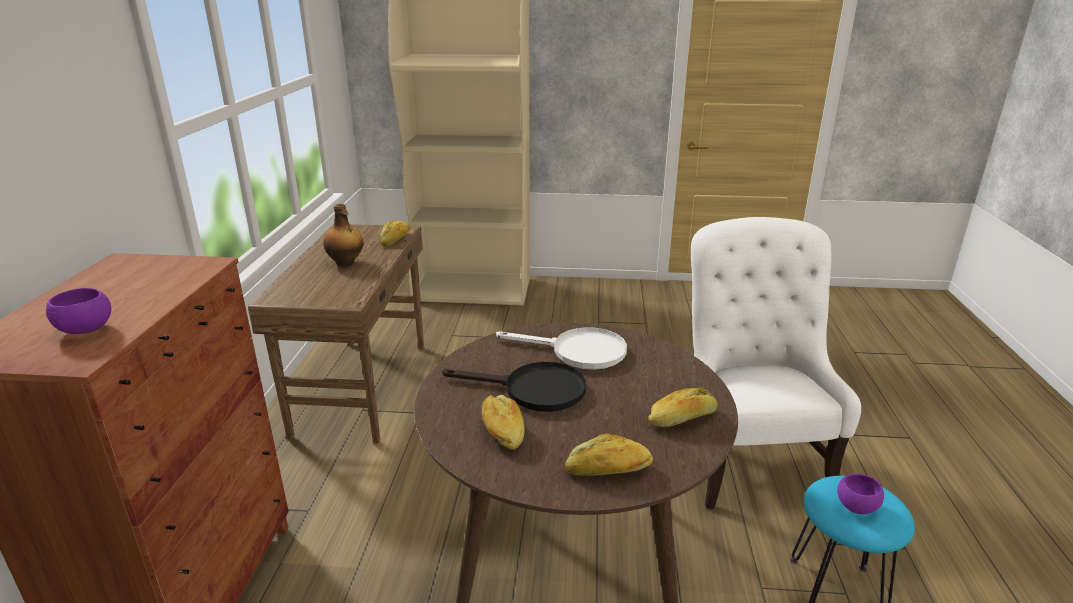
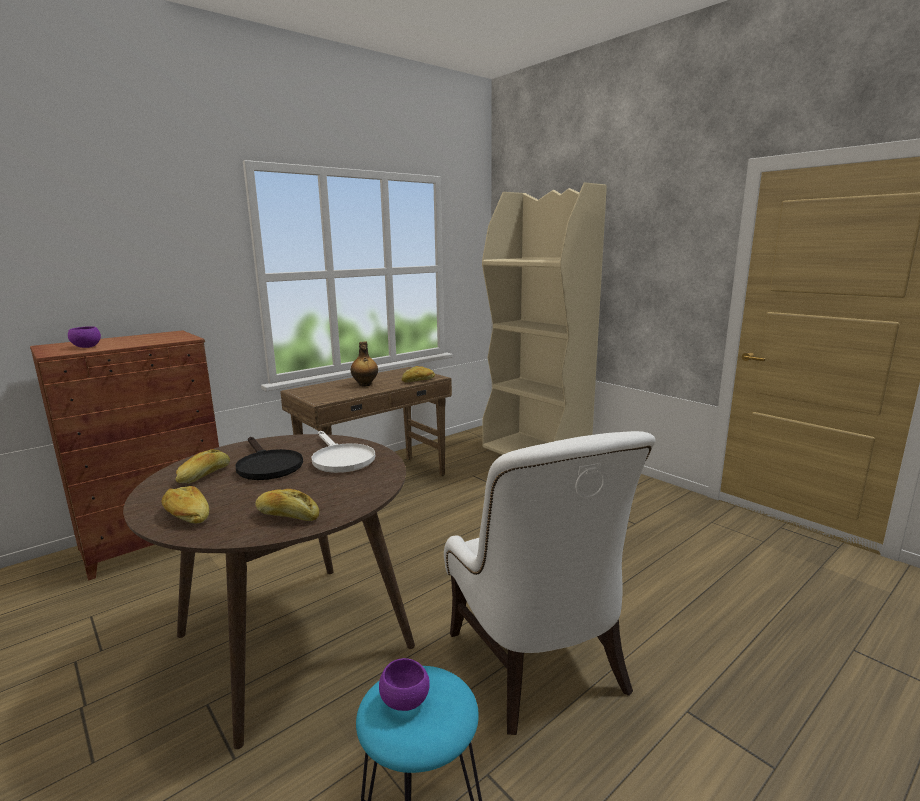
camera: 45 degrees right, 10 degrees down
(746, 459) = (539, 663): white chair -> white chair turned 120 degrees clockwise

